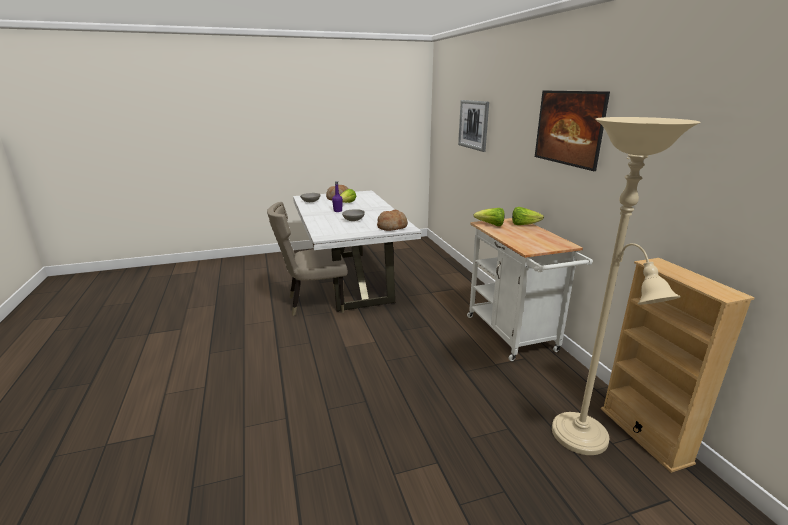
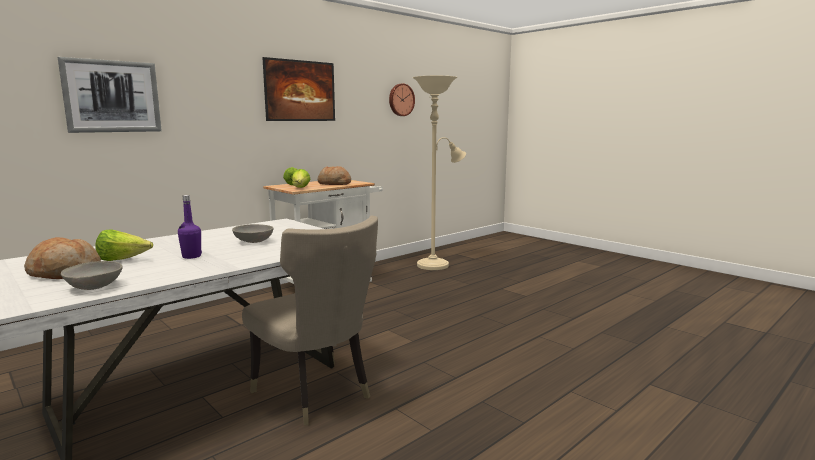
camera: 115 degrees left, 10 degrees down
(392, 227) = (279, 226): bread -> bread (334, 184)
(644, 434) = (415, 256): beige bookcase -> none
(724, 158) = (400, 100): none -> wall clock

